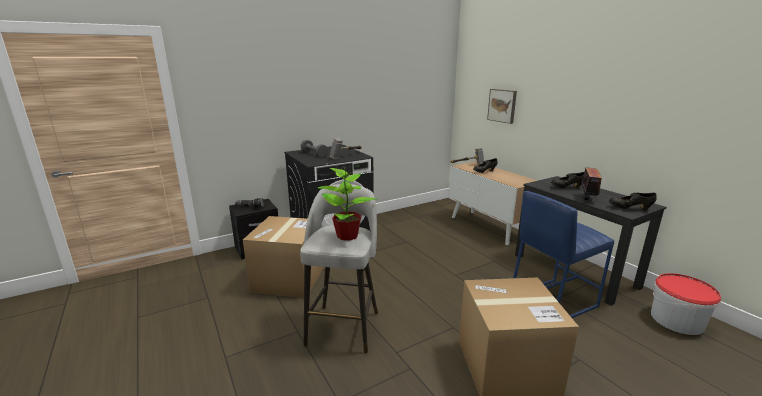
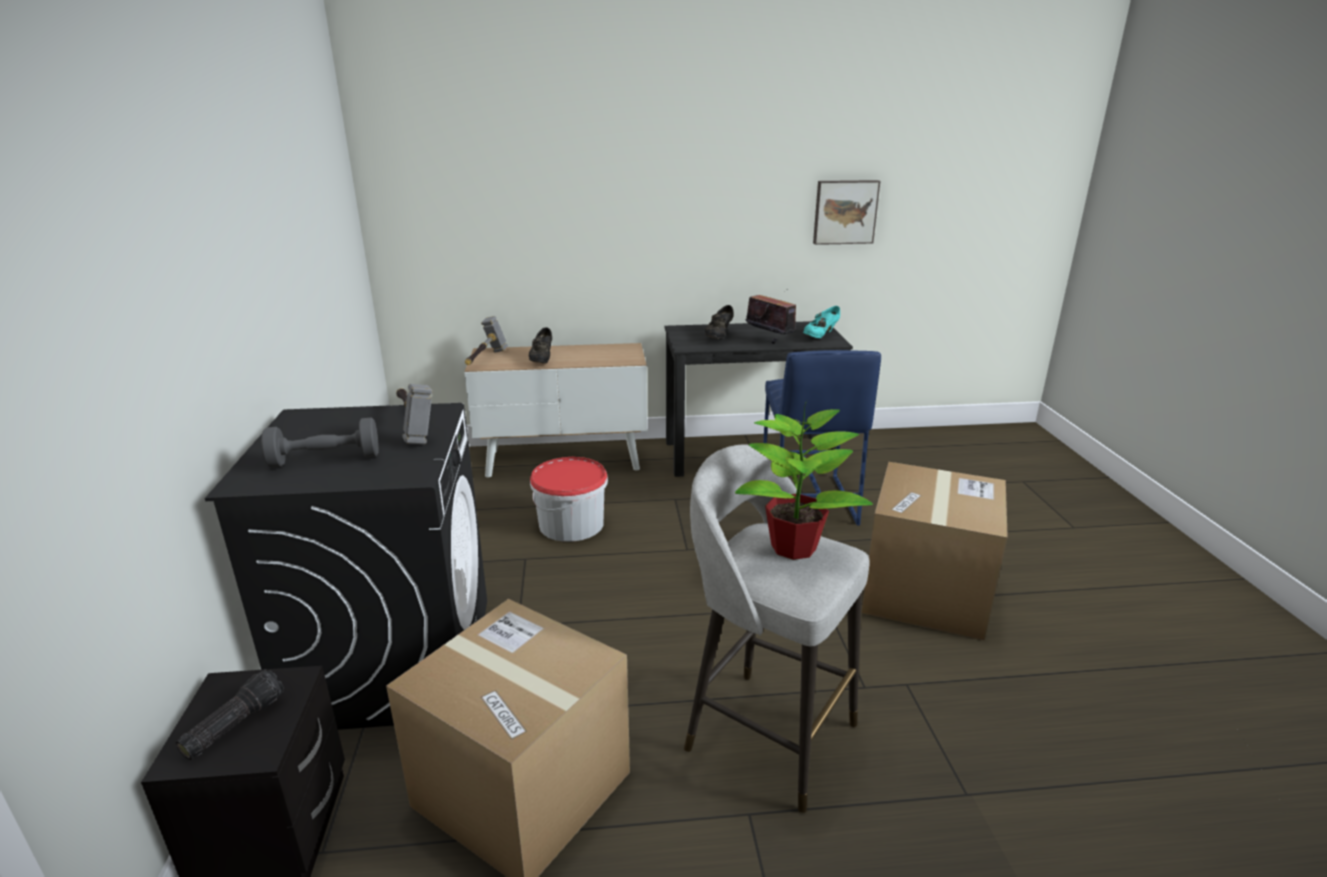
camera: 65 degrees left, 5 degrees up
(502, 105) = (515, 222): picture -> picture (844, 212)
(629, 208) = (820, 336): black shoe -> turquoise shoe
(677, 320) = (881, 447): bucket -> bucket (571, 524)

